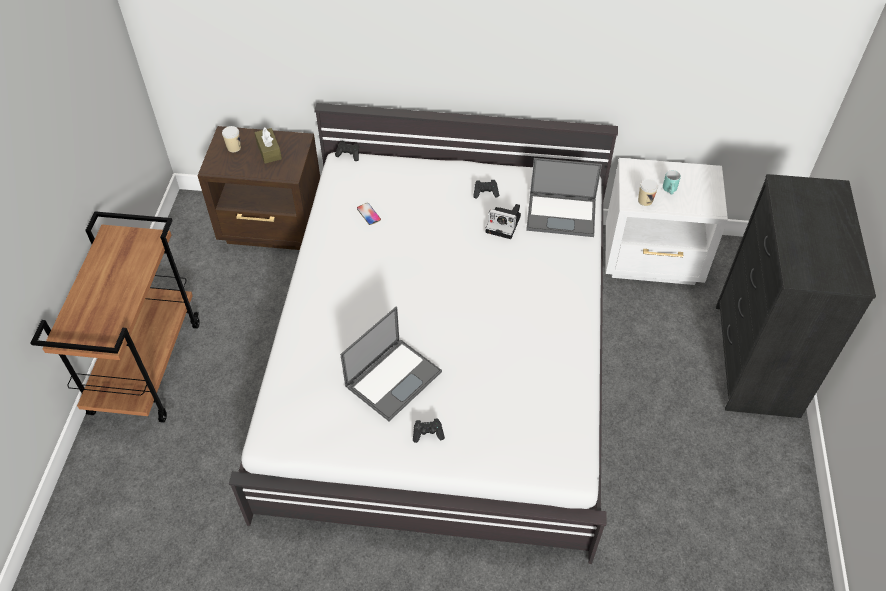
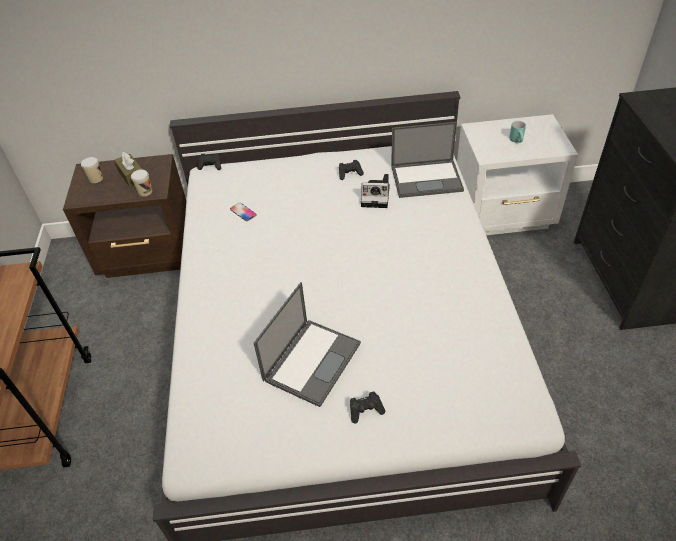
camera: 10 degrees left, 5 degrees down
(645, 200) = (498, 152): cup -> cup (145, 191)

